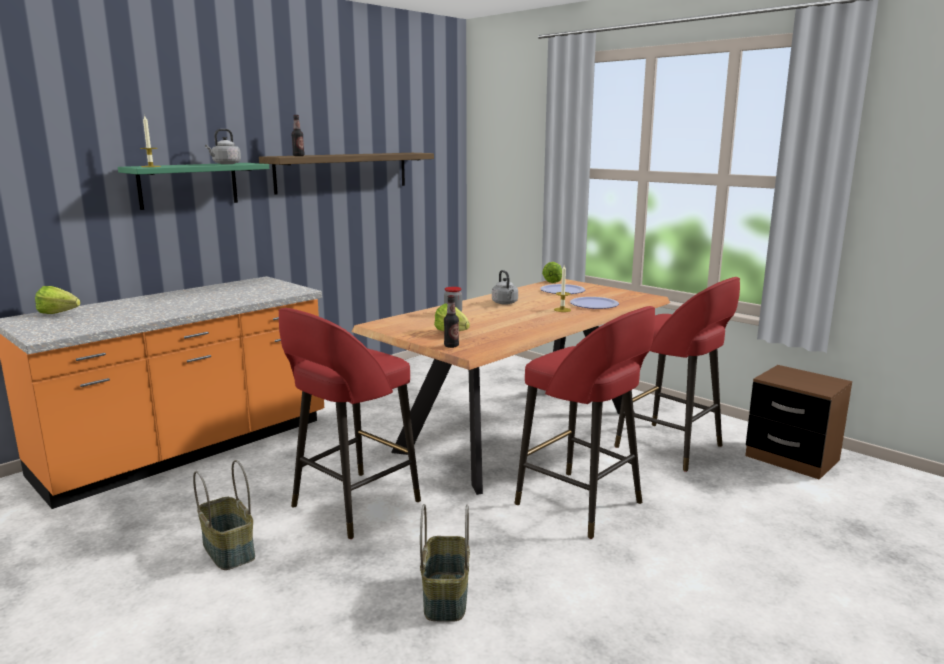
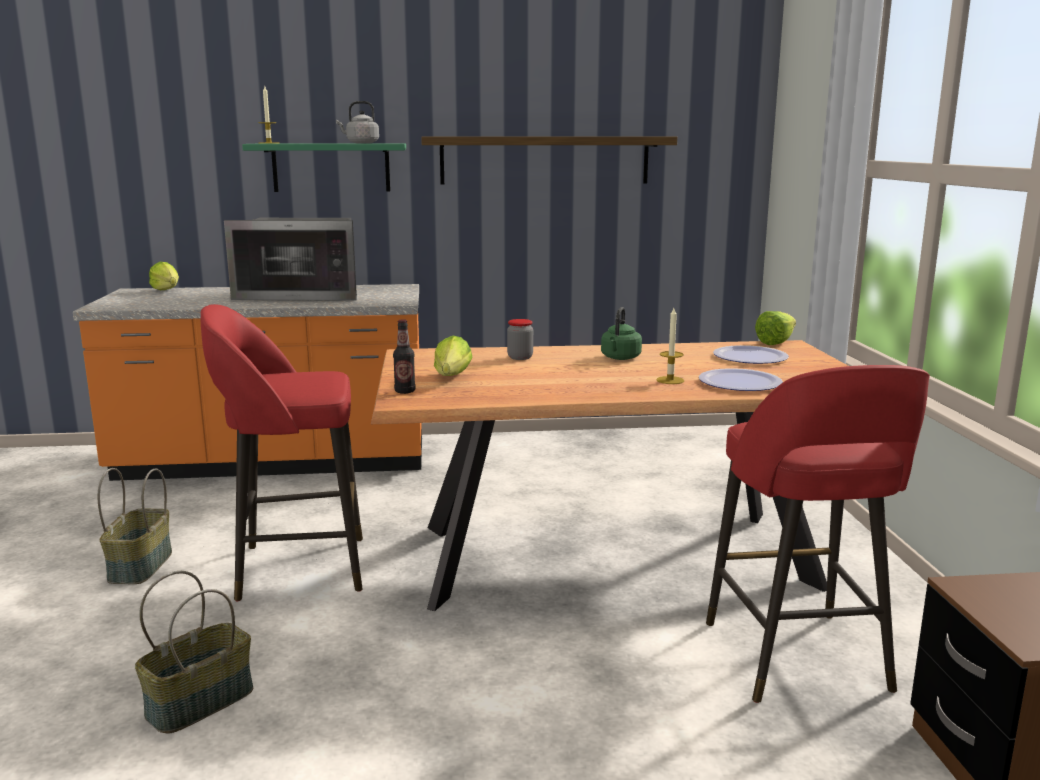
camera: 40 degrees right, 0 degrees up
(203, 297) = (302, 294): none -> microwave
(298, 156) = (460, 136): bottle -> none
(505, 303) = (620, 358): grey kettle -> green kettle
(581, 505) = (519, 677): red stool -> none

